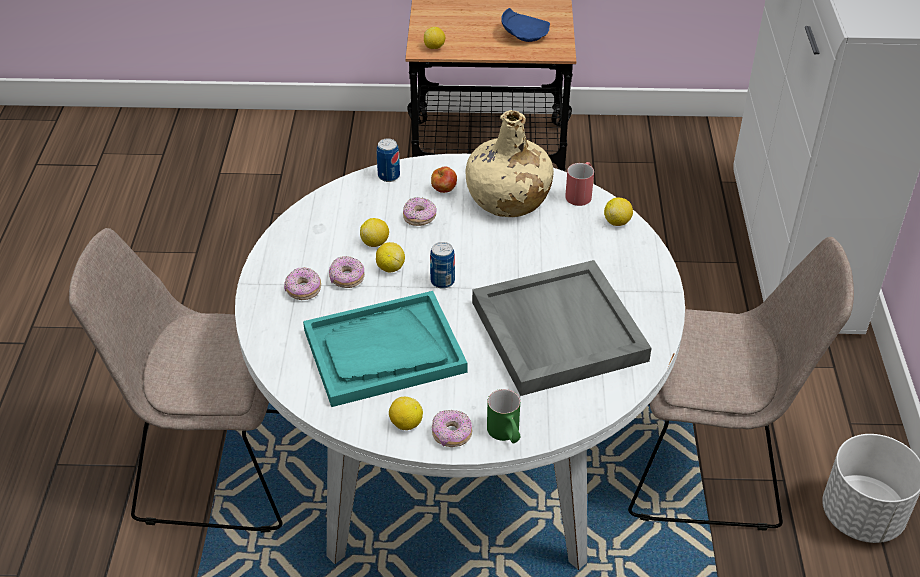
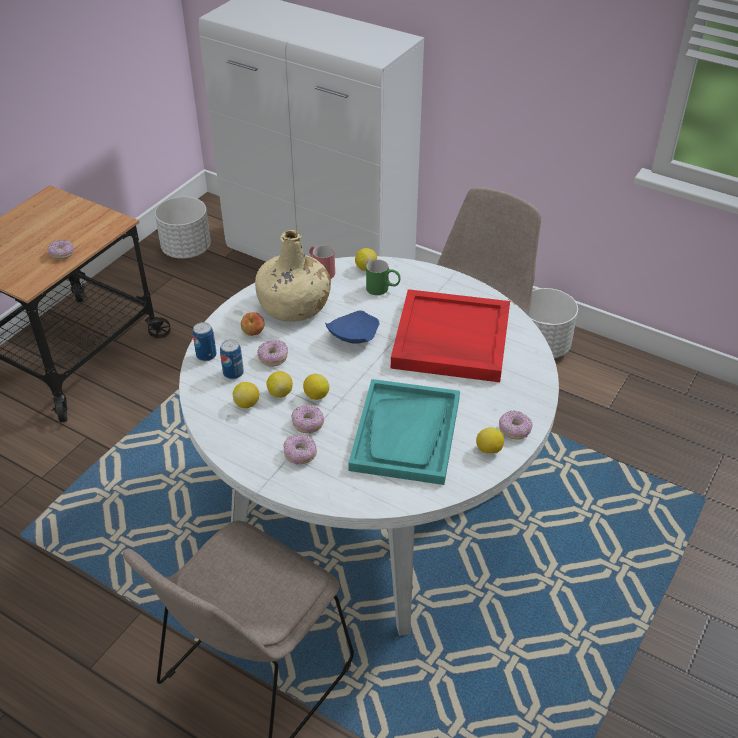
camera: 60 degrees left, 0 degrees up
(434, 47) = (33, 279): lemon -> lemon (247, 404)
(442, 281) = (355, 374): can -> can (233, 373)
(482, 45) = (62, 254): none -> donut
(506, 435) = (531, 404): green mug -> green mug (383, 289)
(524, 34) = (75, 229): blue plate -> blue plate (352, 336)
(556, 330) = (450, 340): grey tray -> red tray
(702, 151) = (187, 249): none -> white planter

